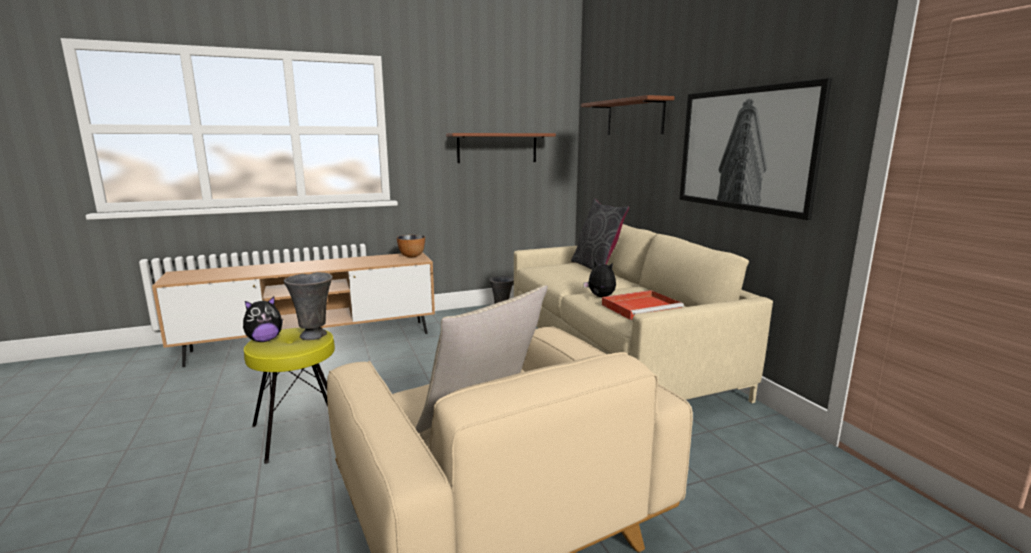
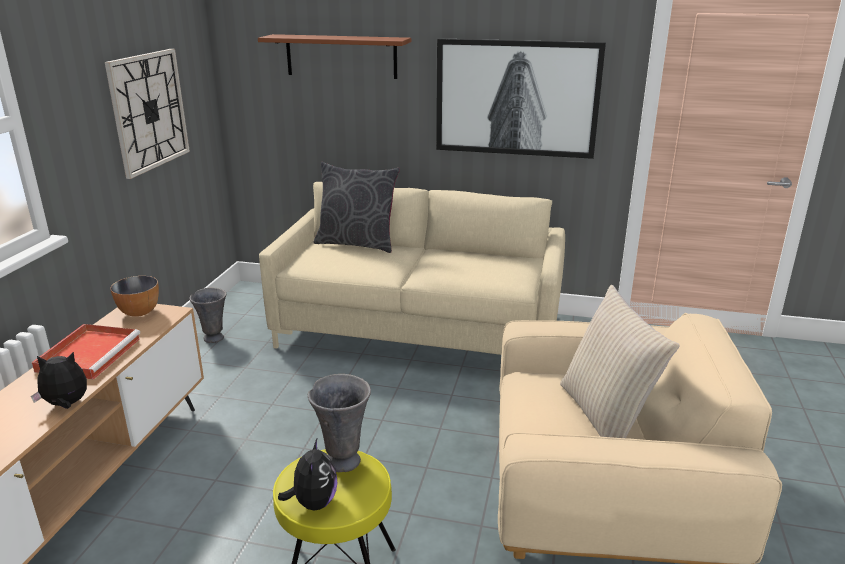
camera: 55 degrees left, 10 degrees up
(497, 148) = (149, 111): brown shelf -> wall clock
(600, 297) = (444, 275): plush toy -> plush toy (66, 405)
(642, 308) = (495, 271): red tray -> red tray (90, 353)

